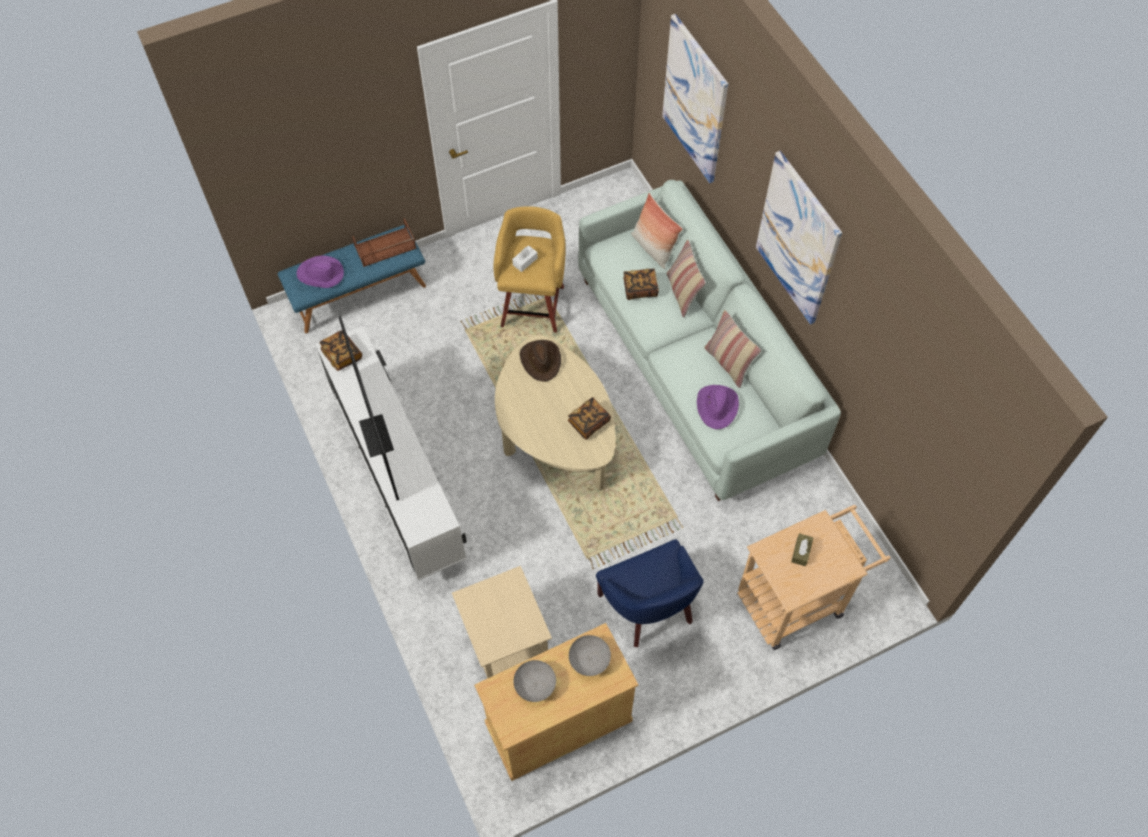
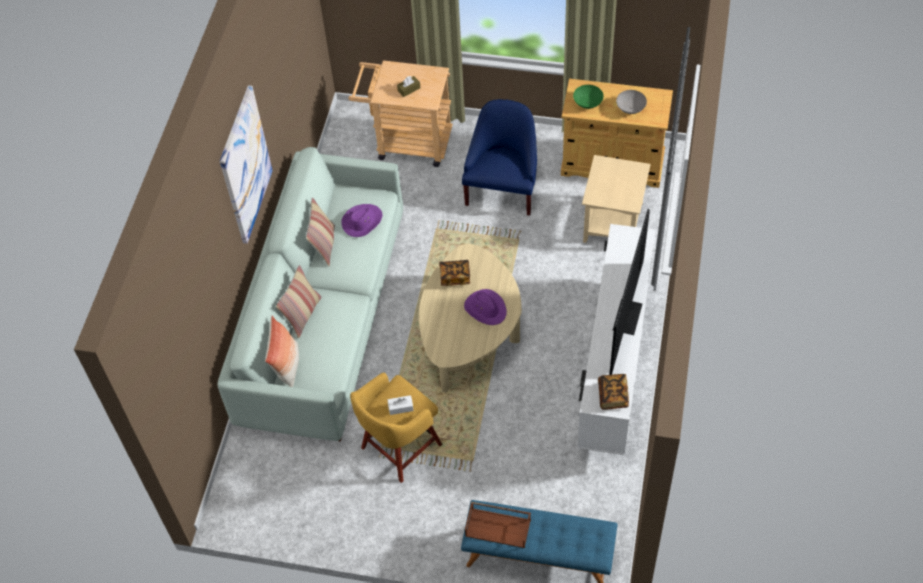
camera: 140 degrees left, 5 degrees down
(320, 274) = (573, 537): purple hat -> purple hat (485, 308)
(541, 361) = (450, 342): brown hat -> none
(589, 661) = (588, 103): grey bowl -> green bowl
(640, 289) = (330, 337): book -> none
(695, 100) = (190, 319): picture -> none

